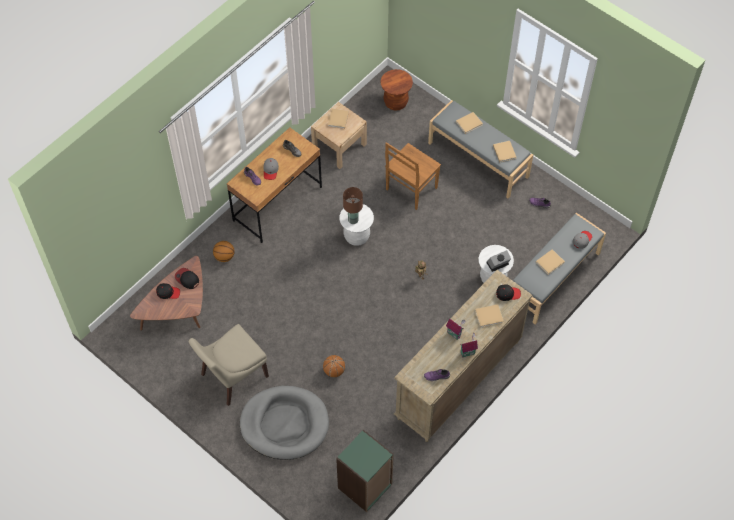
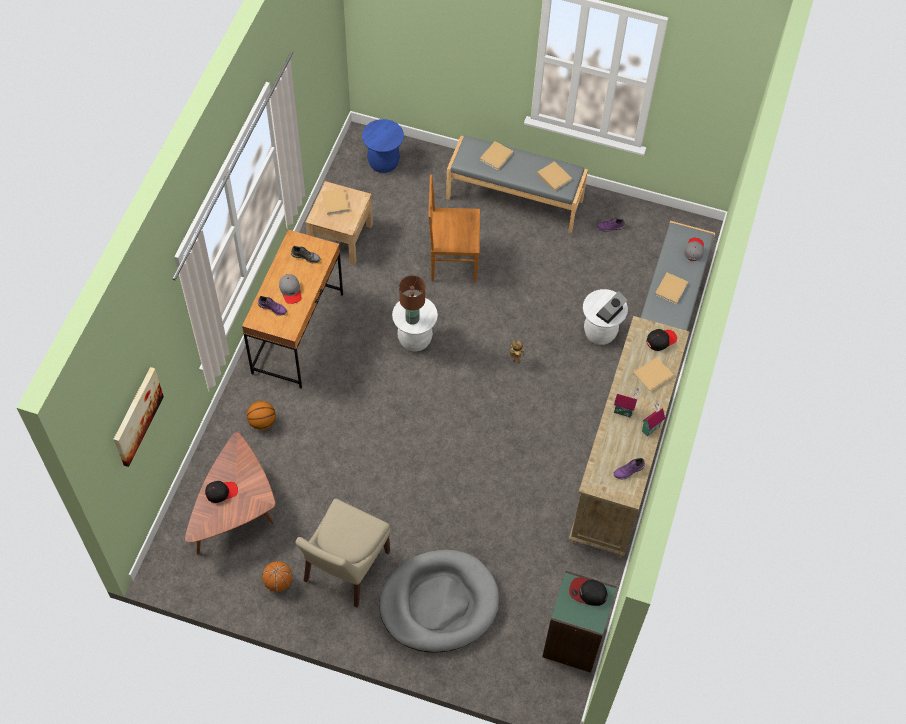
camera: 25 degrees left, 0 degrees up
(113, 217) = (136, 416): none -> picture
(187, 279) = (238, 466): cap -> cap (587, 592)
(334, 371) = (467, 514): basketball -> basketball (278, 582)
(395, 102) = (383, 162): brown stool -> blue stool
(410, 189) = (452, 261): brown chair -> brown chair turned 75 degrees clockwise

